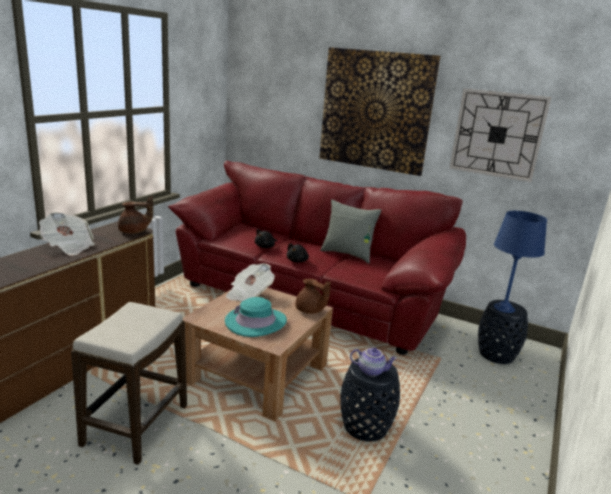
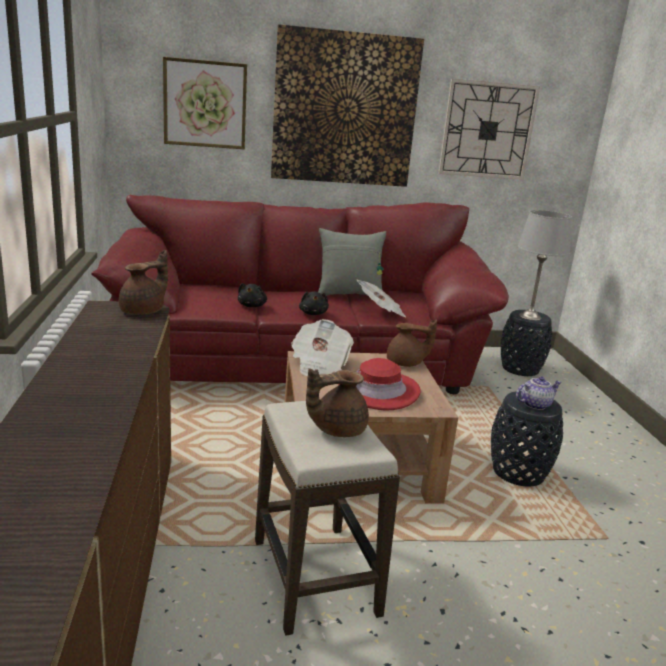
camera: 35 degrees left, 0 degrees up
(68, 246) = (96, 350): newspaper -> newspaper (380, 312)
(135, 326) = (336, 429): none -> brown teapot
(255, 322) = (378, 391): turquoise hat -> red hat
(282, 103) = (205, 104): none -> picture
(504, 308) = (529, 316): blue table lamp -> grey table lamp

